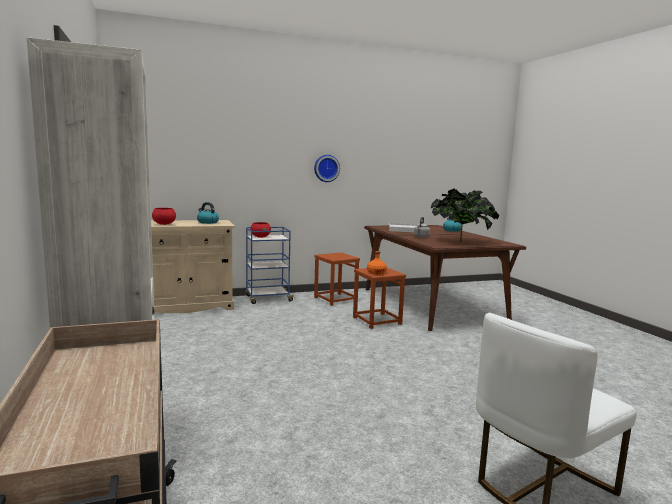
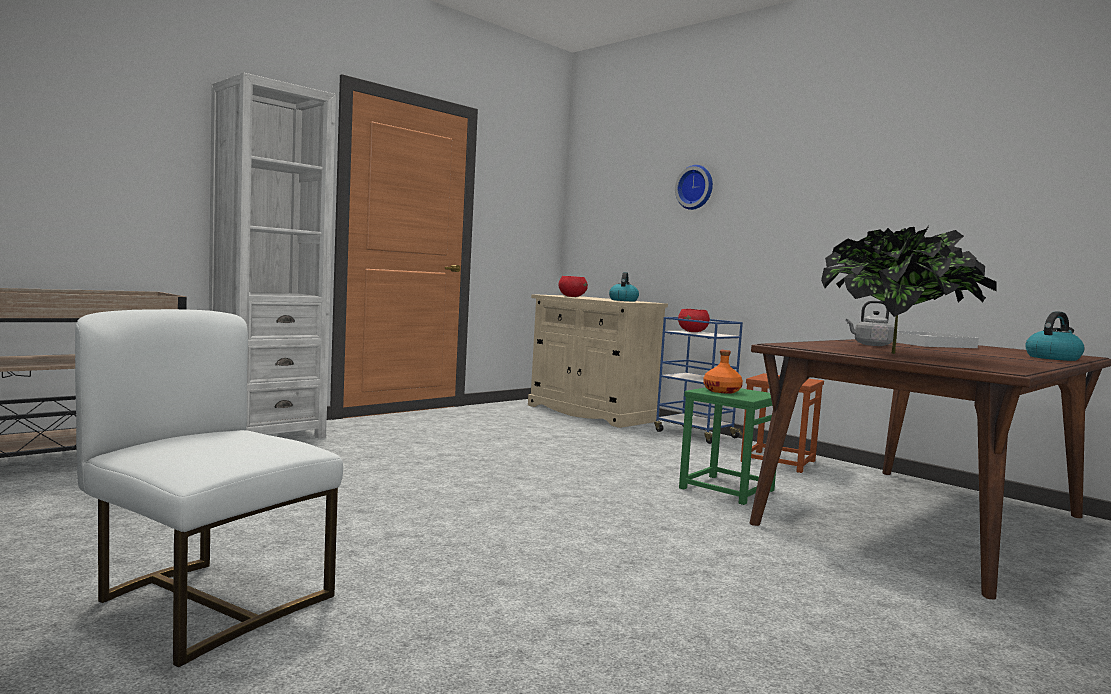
camera: 65 degrees right, 5 degrees down
(326, 168) = (826, 222): wall clock -> wall clock (696, 187)
(376, 321) = (726, 489): brown stool -> green stool

